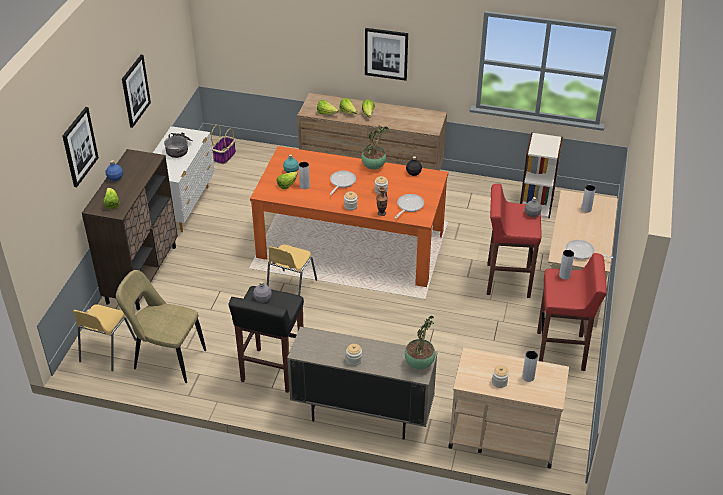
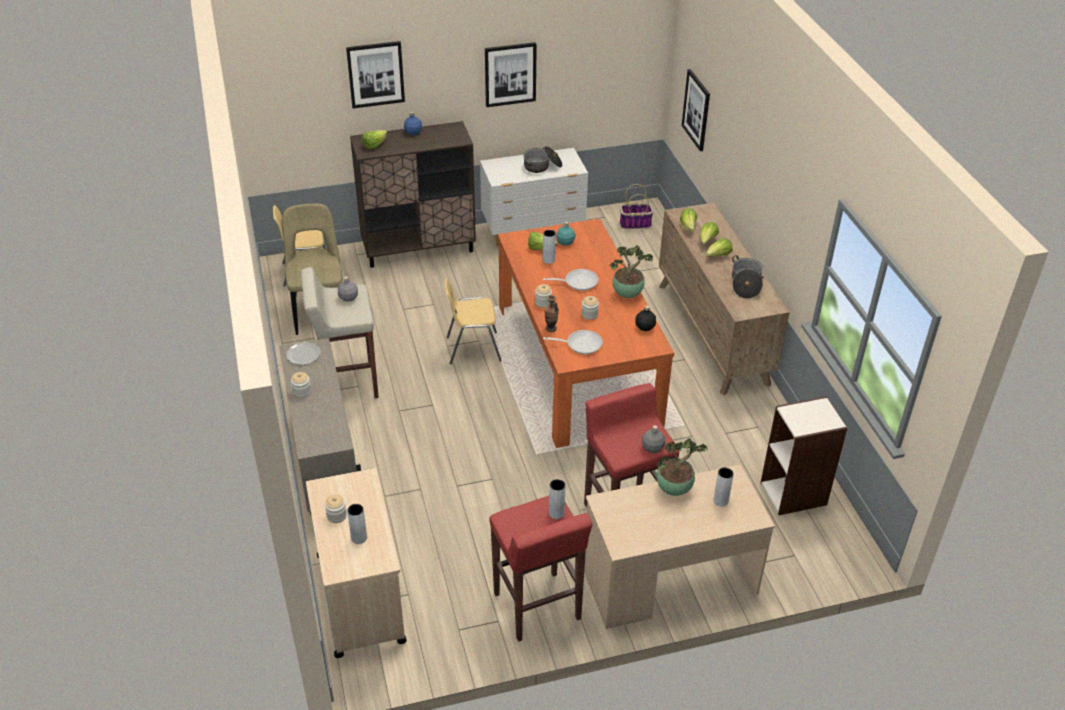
camera: 60 degrees right, 0 degrees up
(272, 371) = (347, 383): black stool -> beige stool
(309, 346) = (304, 354): none -> plate
(386, 53) = (767, 197): picture -> picture (696, 110)
(406, 116) = (745, 284): none -> cooking pot
(419, 363) = (326, 441): potted plant -> potted plant (675, 489)
(582, 253) = (628, 523): frying pan -> none

